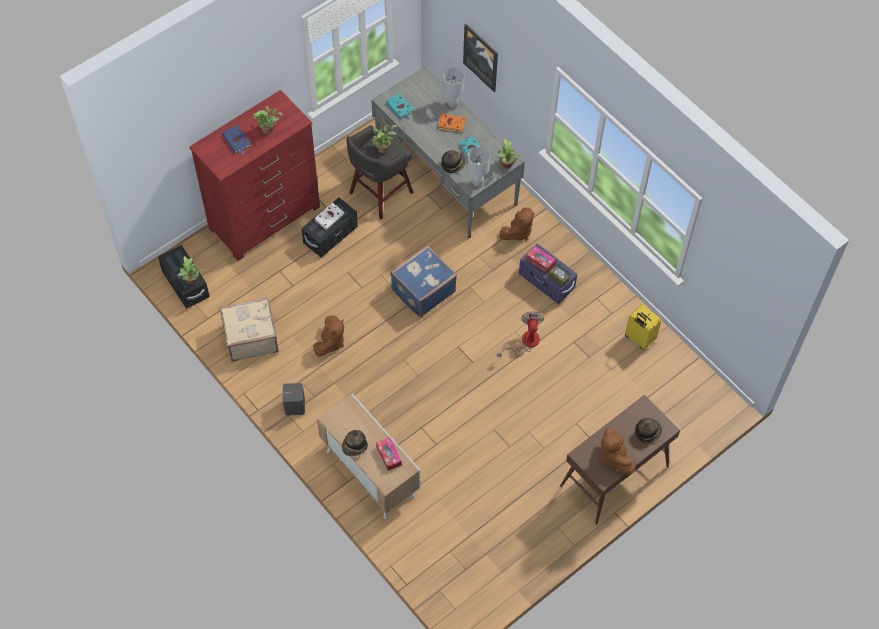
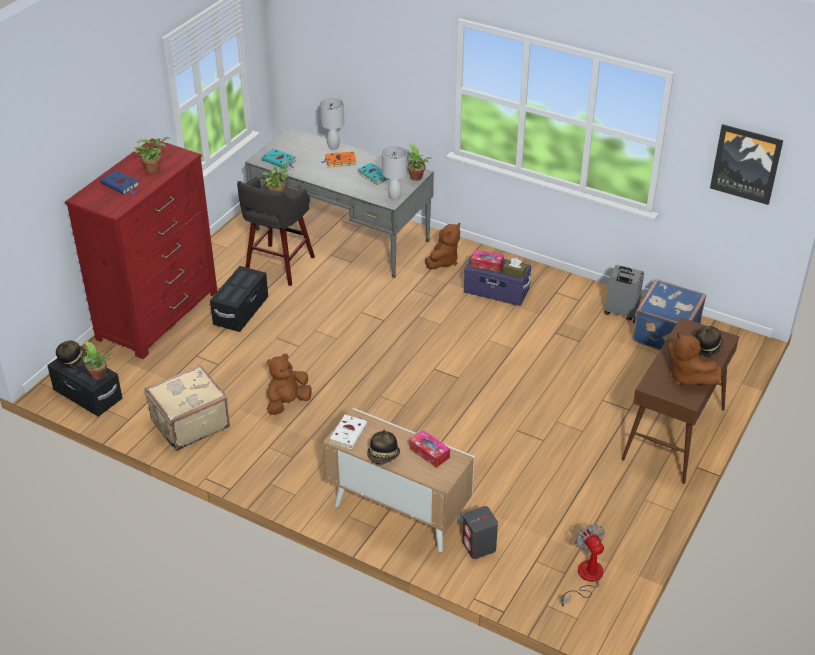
camera: 20 degrees left, 20 degrees down
(294, 406) = (274, 473): grey speaker -> grey speaker (479, 546)
(330, 217) = (238, 283): white book -> white book (348, 433)
(330, 342) = (287, 403): brown plush toy -> brown plush toy turned 135 degrees counterclockwise
(422, 290) = (368, 332): blue suitcase -> blue suitcase (664, 333)
(453, 164) = (360, 189): hat -> hat (72, 360)
(481, 57) = (356, 76): picture -> picture (746, 163)
(525, 343) = (505, 346): fan -> fan (585, 578)
(639, 338) = (620, 313): yellow suitcase -> grey suitcase

